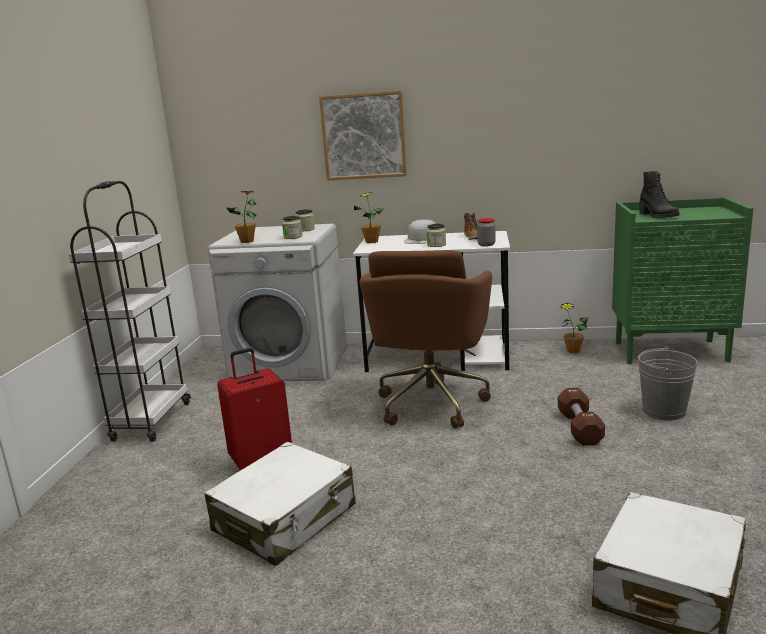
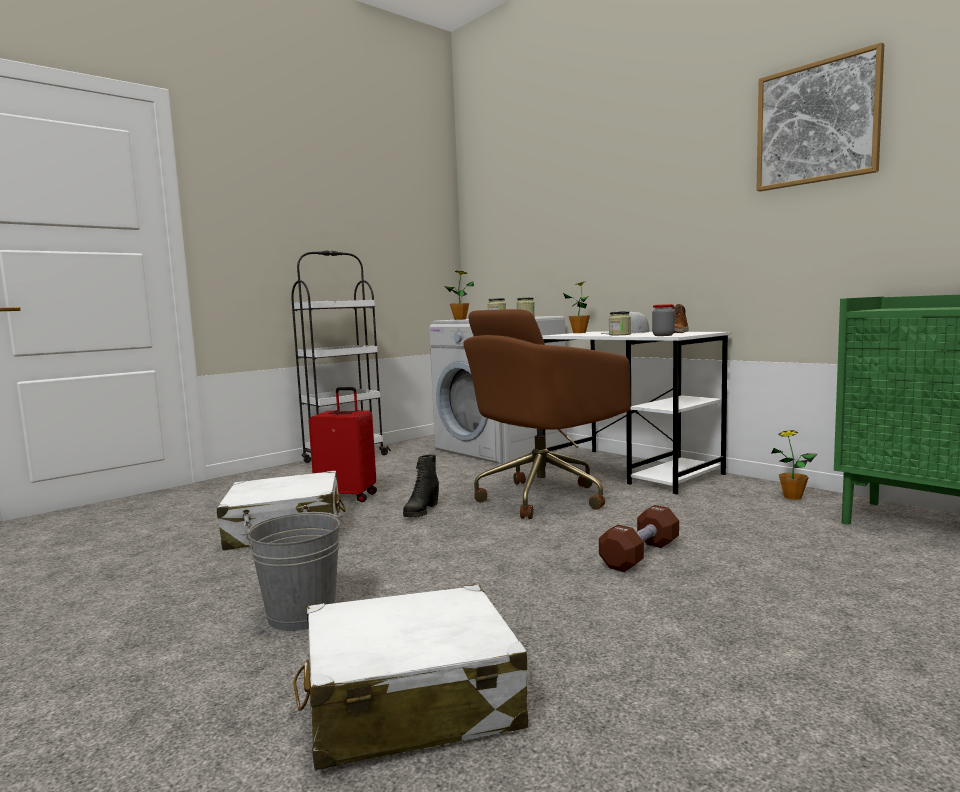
camera: 40 degrees right, 10 degrees down
(364, 136) = (596, 226): picture -> picture (817, 123)
(657, 216) = (905, 309): black boot -> black boot (421, 511)
(664, 411) = (784, 573): grey bucket -> grey bucket (302, 614)

